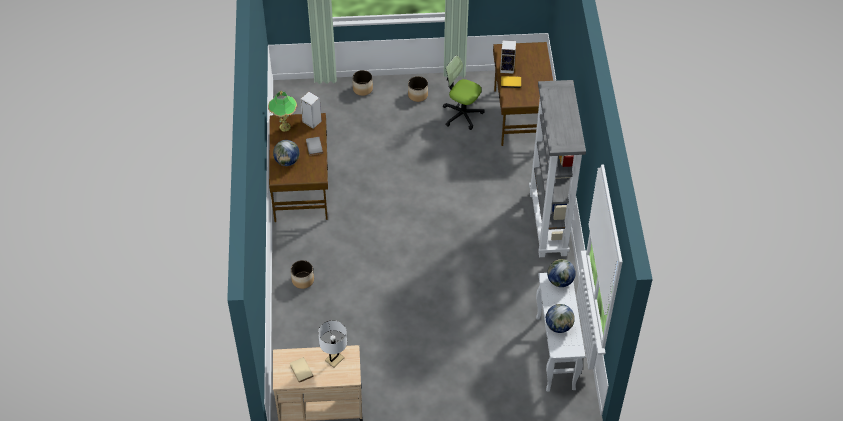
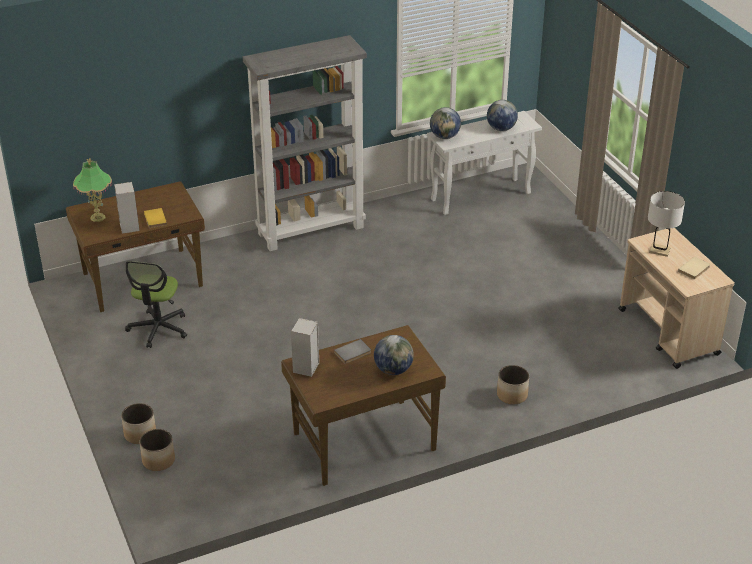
camera: 110 degrees left, 15 degrees down
(285, 127) = (330, 391): table lamp -> table lamp (97, 217)
(418, 95) = (135, 376): planter -> planter (159, 460)

